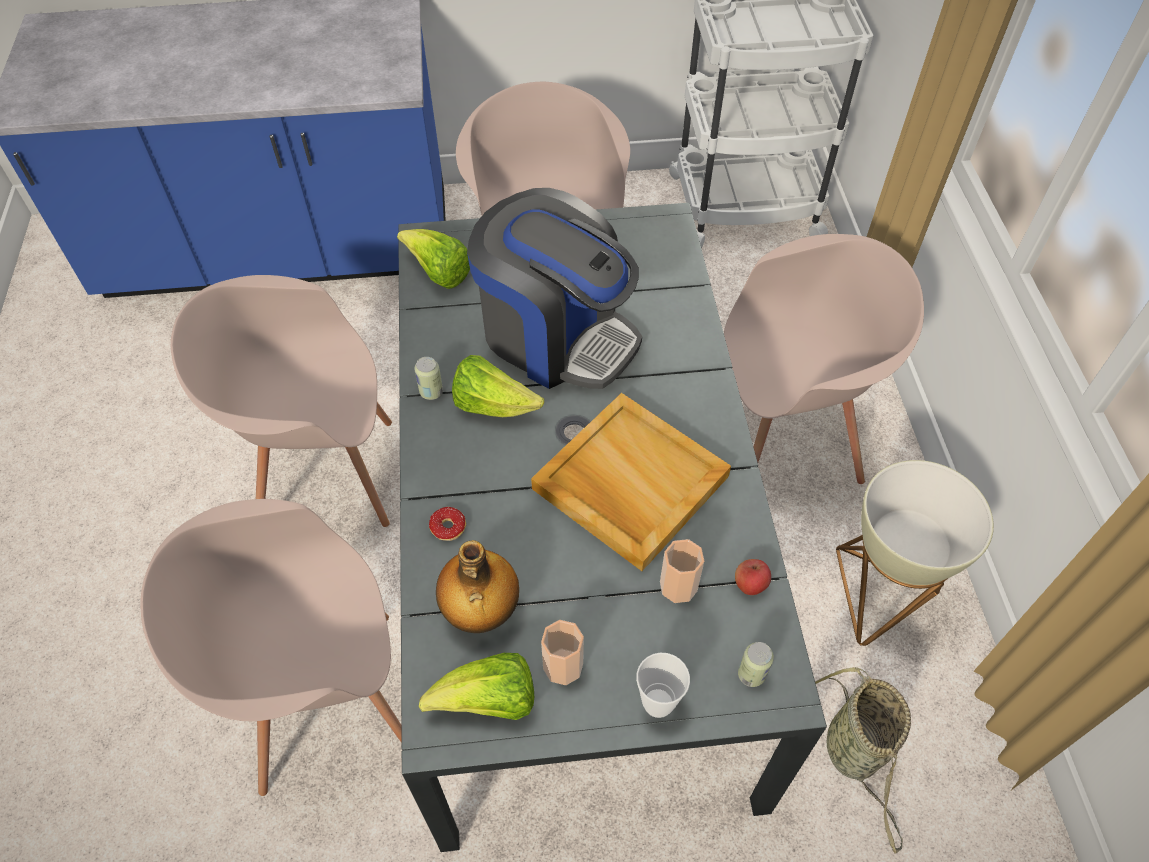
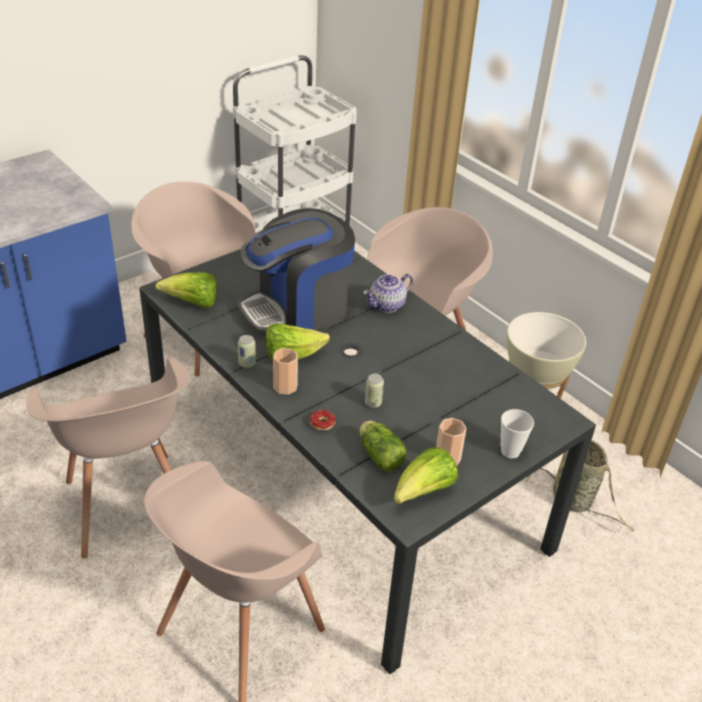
camera: 35 degrees left, 15 degrees down
(323, 477) = (128, 506): beige chair -> beige chair turned 75 degrees counterclockwise
(480, 611) = (379, 454): bottle -> lettuce
(556, 336) = (297, 309): coffee machine -> coffee machine turned 150 degrees clockwise
(628, 483) = (404, 362): beige tray -> none
(678, 586) = (473, 397): cup -> cup (285, 386)
(679, 380) = (387, 306): none -> teapot
(750, 584) = (507, 381): apple -> none
(751, 674) = (543, 418): can -> can (373, 403)

